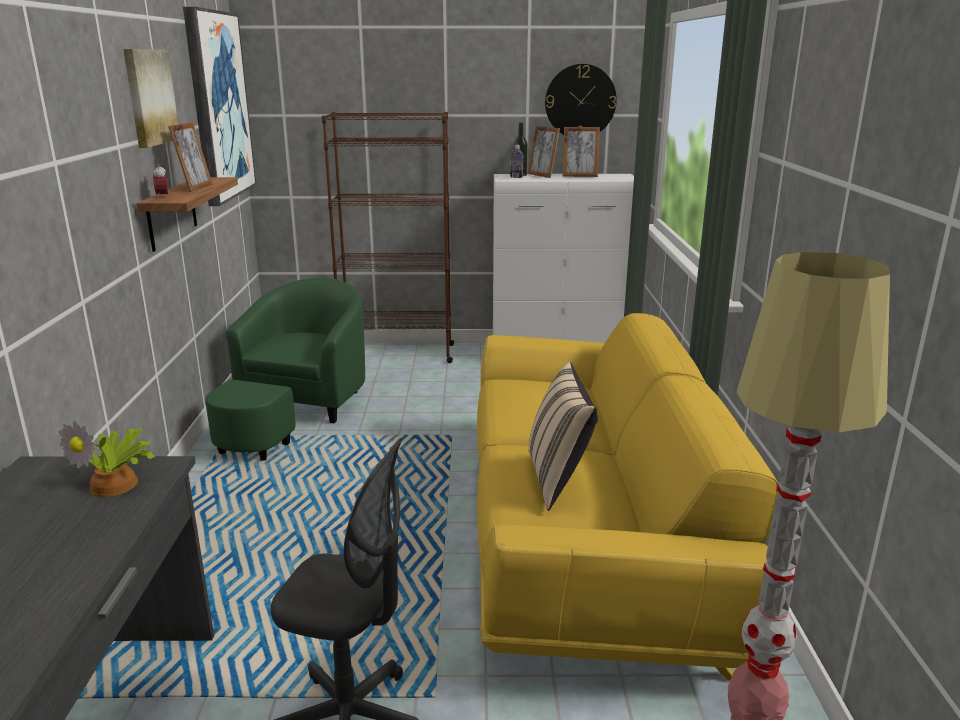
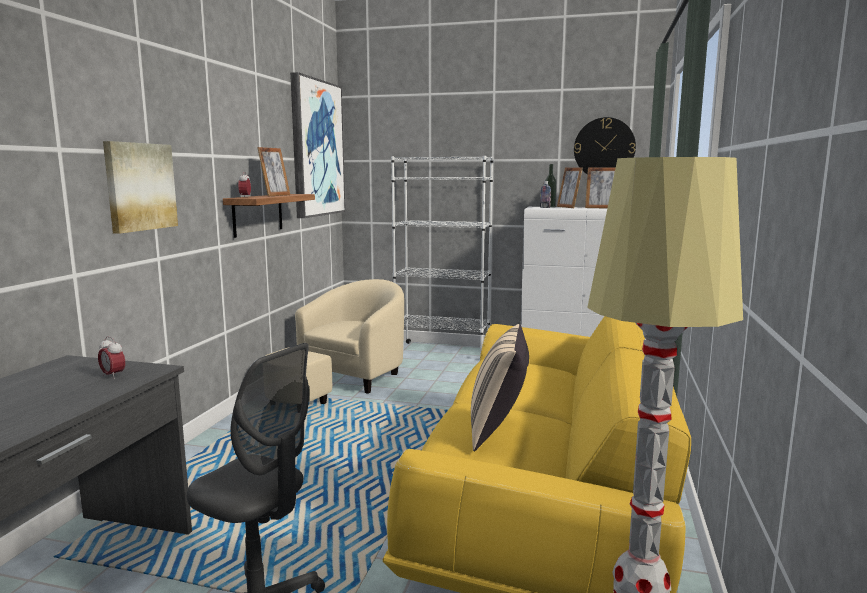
camera: 15 degrees right, 10 degrees down
(117, 484) = (113, 376): potted plant -> alarm clock
(149, 97) = (248, 127): picture -> picture (140, 186)
(297, 411) = (344, 383): green armchair -> beige armchair
(397, 353) = (442, 351): brown bookcase -> white bookcase

